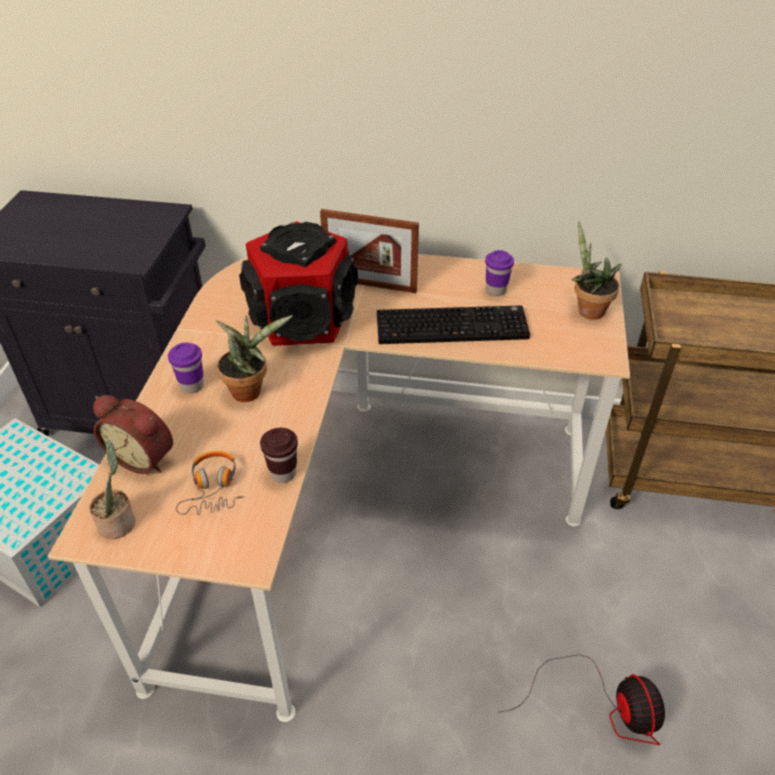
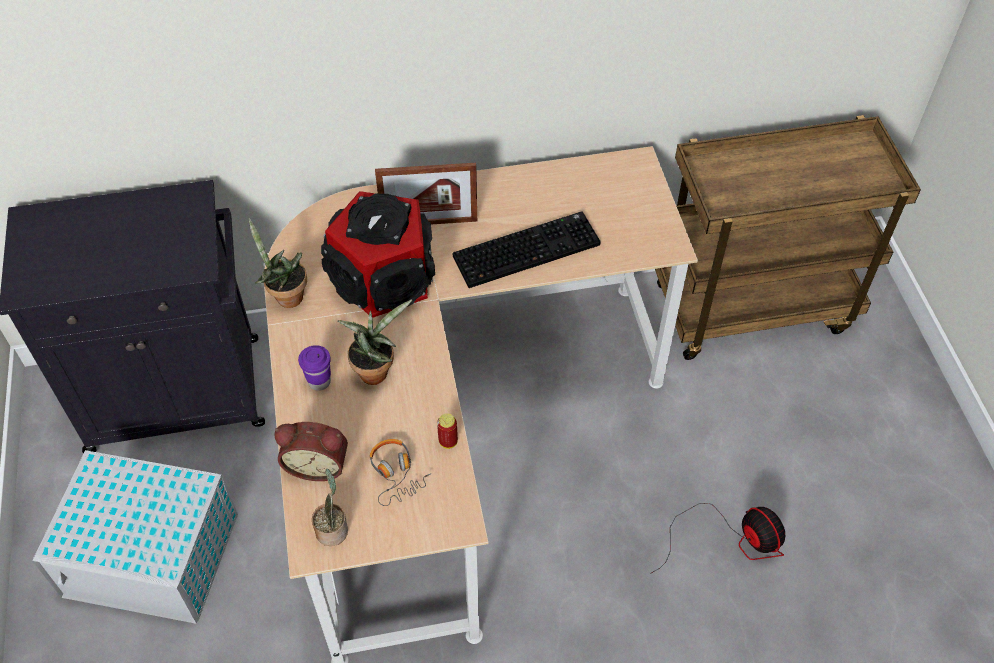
camera: 20 degrees left, 10 degrees up
(283, 473) = (448, 441): brown cup -> can
(496, 290) = (550, 198): purple cup -> none
(587, 310) = (639, 198): potted plant -> potted plant (286, 296)

